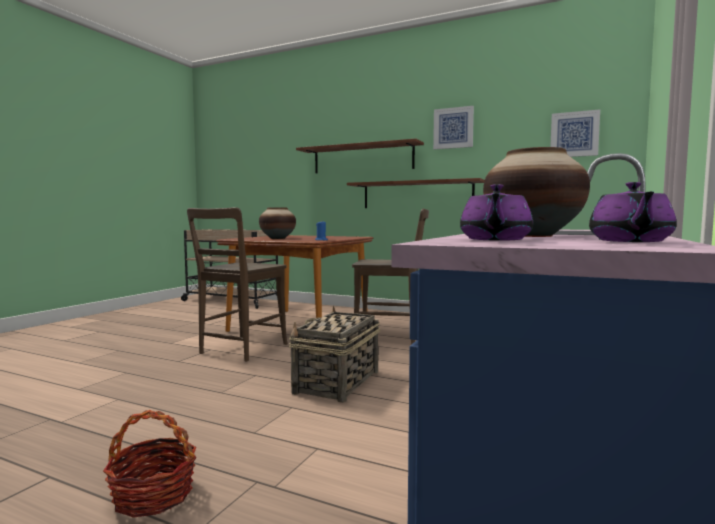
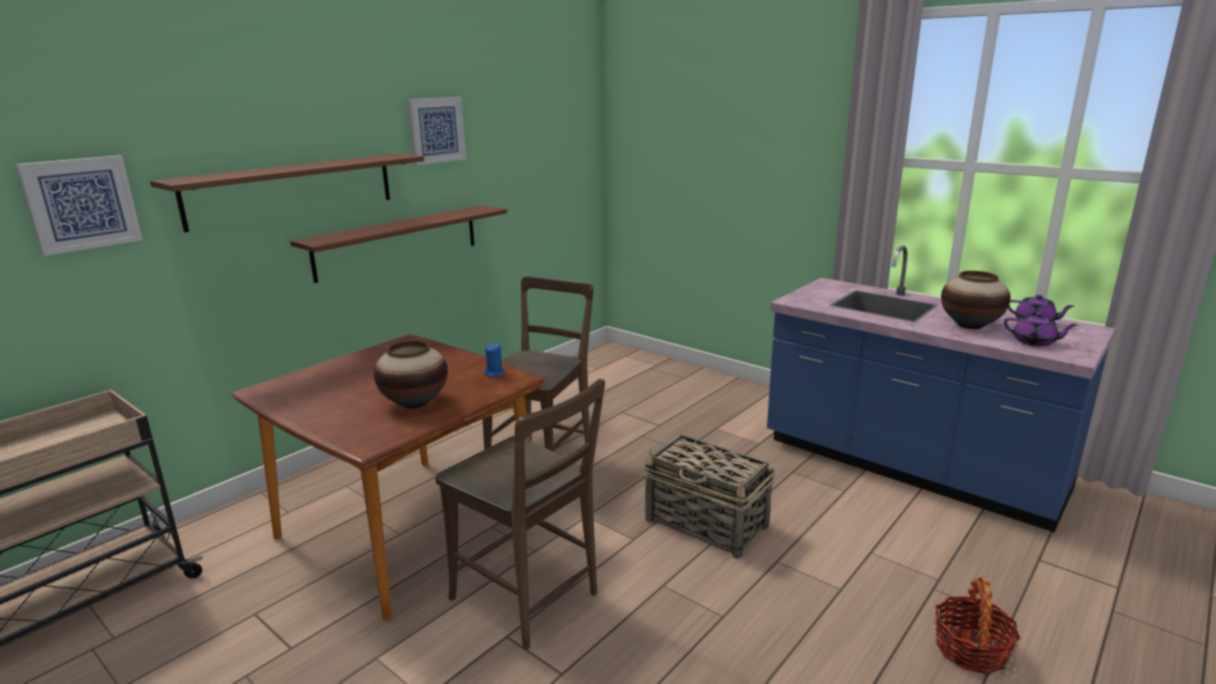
camera: 75 degrees left, 15 degrees up
(574, 134) = (557, 139): picture -> picture (81, 204)

